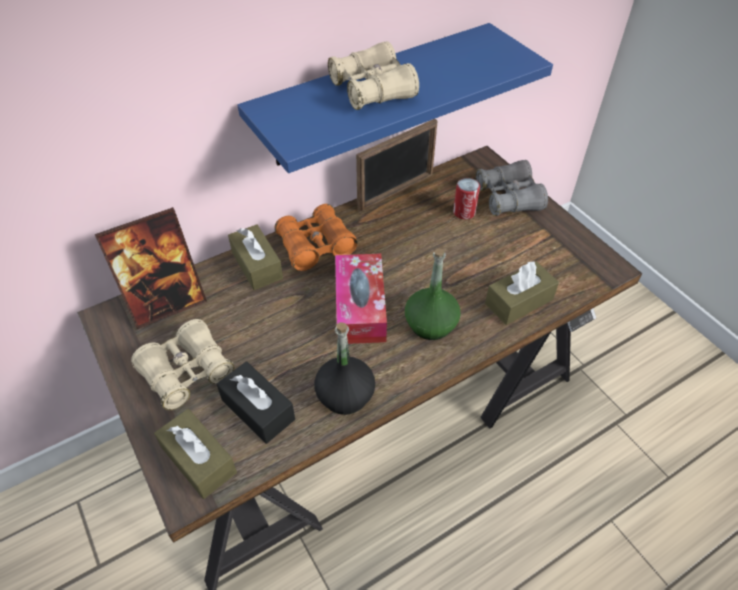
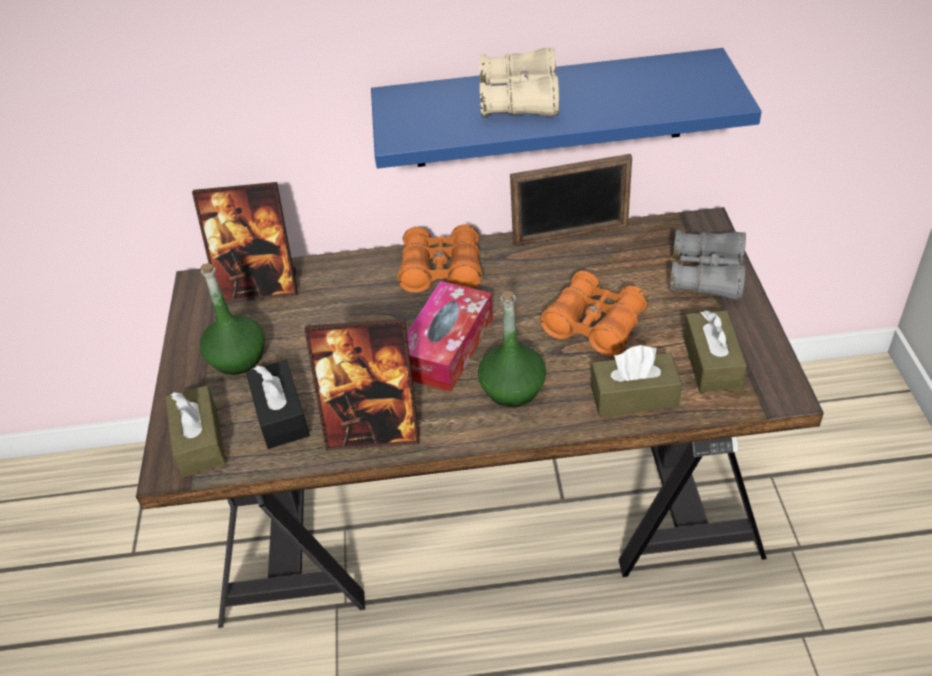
camera: 30 degrees right, 5 degrees down
(187, 372) = (238, 358): beige binoculars -> green bottle
(257, 265) = (368, 274): brown tissue box -> brown tissue box (711, 363)
(345, 395) = (373, 430): black bottle -> picture frame
(457, 256) = (594, 325): none -> orange binoculars
(464, 212) = (638, 278): can -> none

